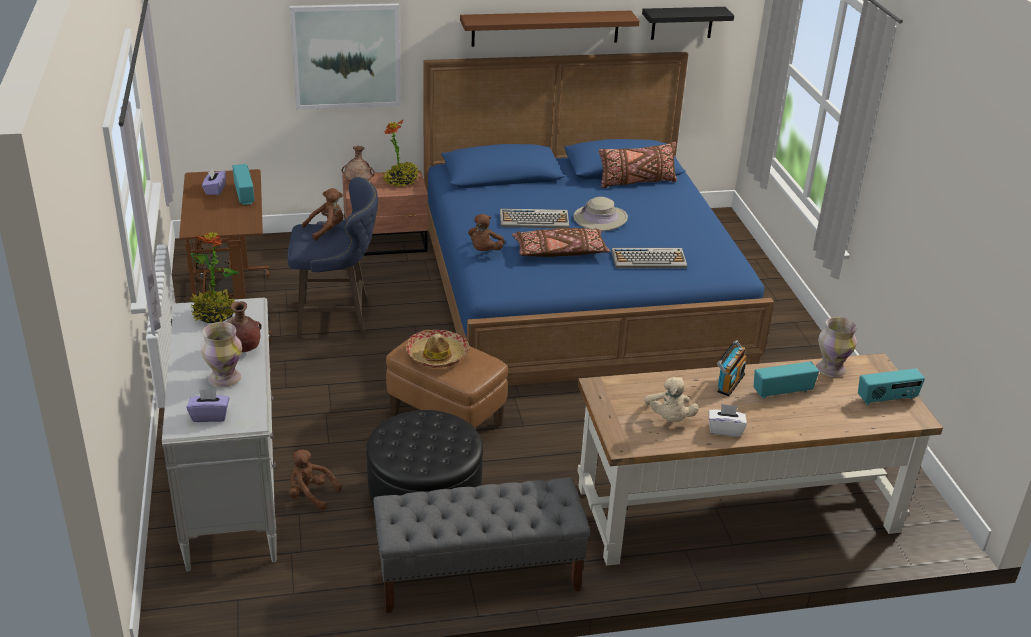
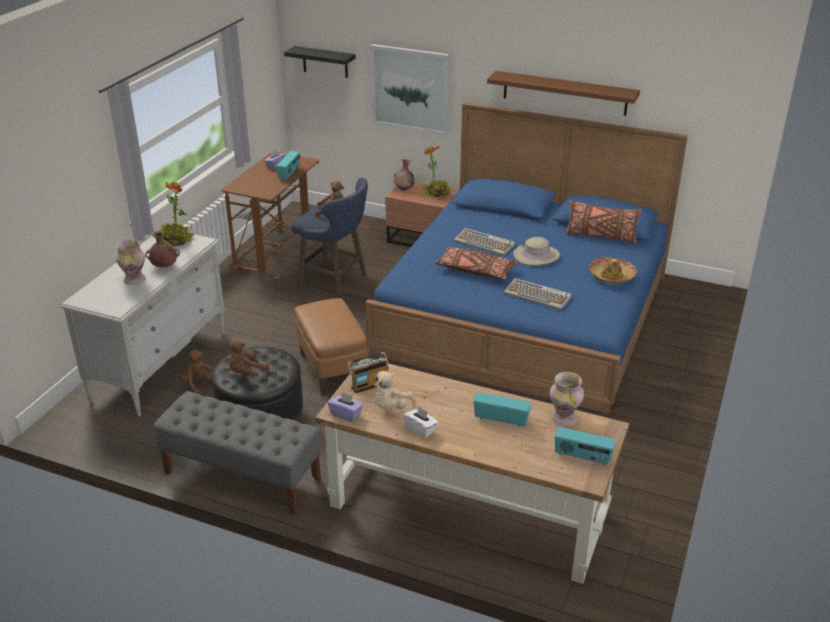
camera: 35 degrees right, 0 degrees up
(210, 416) = (101, 298): purple tissue box -> purple tissue box (346, 414)
(437, 355) = (323, 316): hat -> hat (612, 276)
(484, 251) = (422, 254): brown plush toy -> brown plush toy (246, 372)
(682, 23) = (687, 109): black shelf -> black shelf (325, 62)
(728, 382) = (467, 398): radio -> radio (369, 384)

